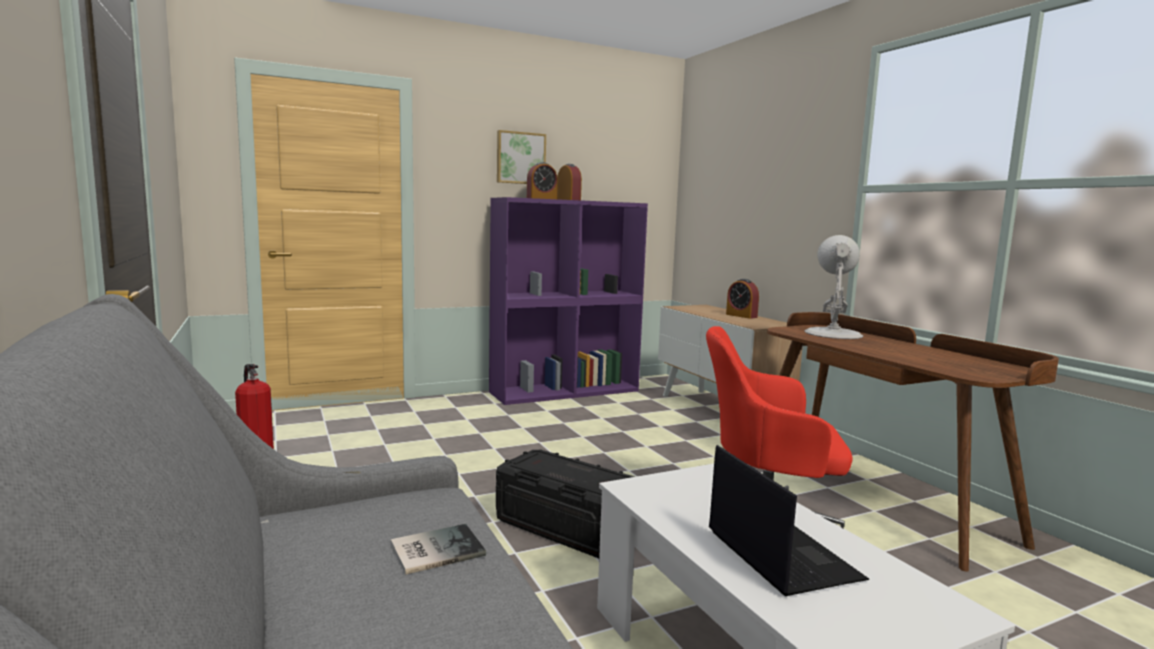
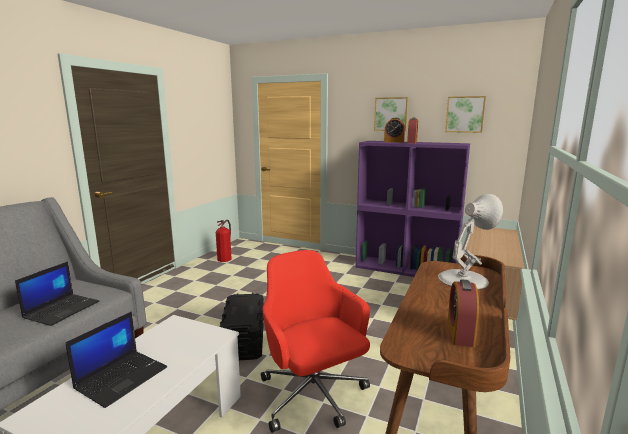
camera: 50 degrees right, 5 degrees up
(434, 549) = (62, 309): book -> laptop
(614, 165) = (465, 114): none -> picture
(741, 316) = (503, 246): alarm clock -> alarm clock (460, 333)

